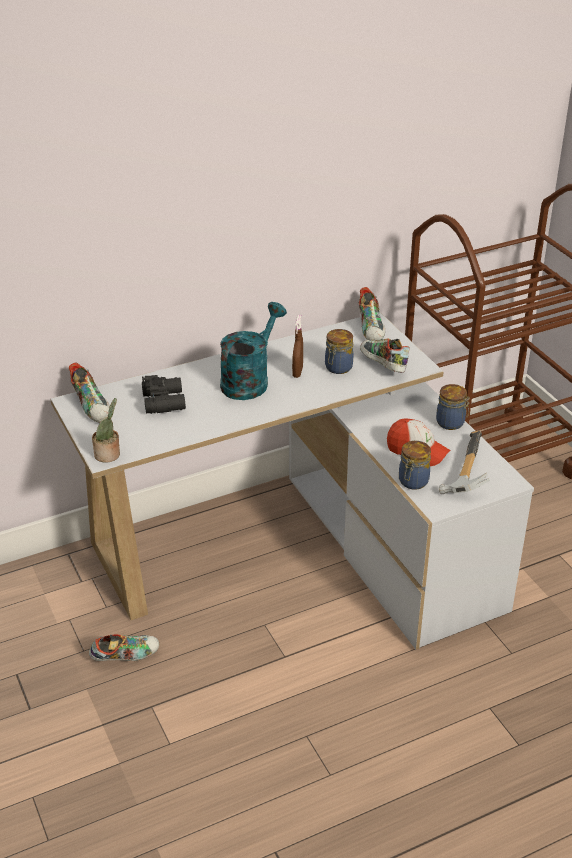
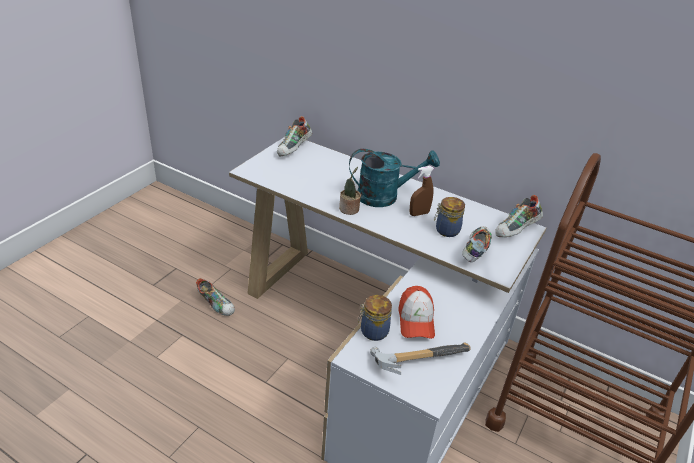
camera: 55 degrees right, 0 degrees up
(109, 455) = (251, 171): potted plant -> potted plant (349, 210)
(165, 401) = (326, 172): black binoculars -> none
(451, 423) = (473, 329): jar -> none

